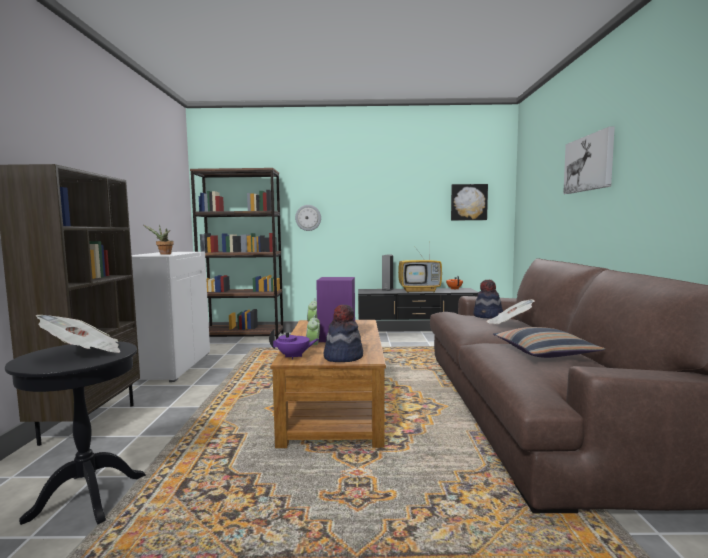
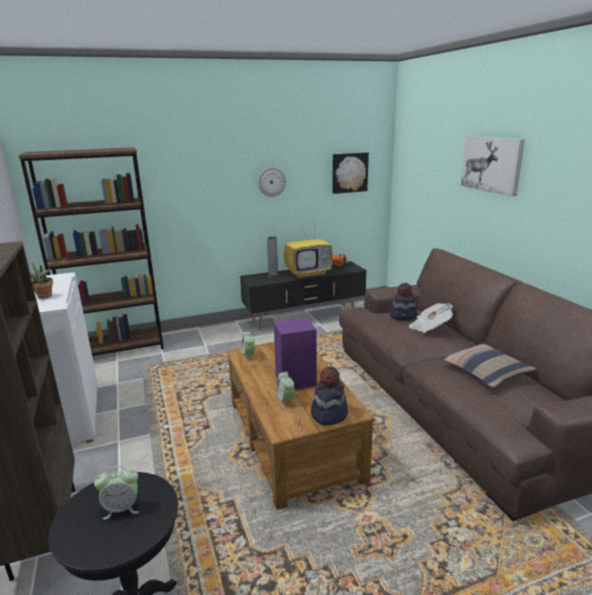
camera: 20 degrees left, 15 degrees up
(84, 353) = (122, 508): newspaper -> alarm clock
(293, 356) = (282, 423): purple teapot -> none
(308, 217) = (176, 201): wall clock -> wall clock (271, 181)

